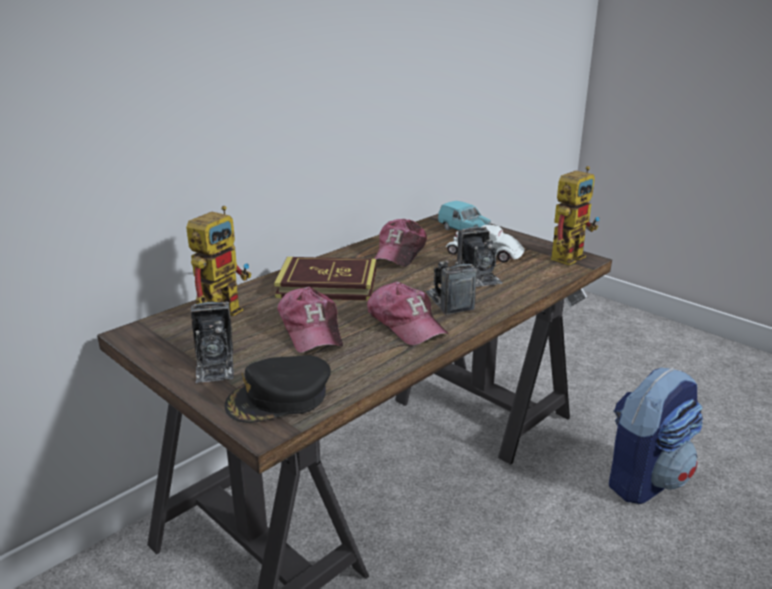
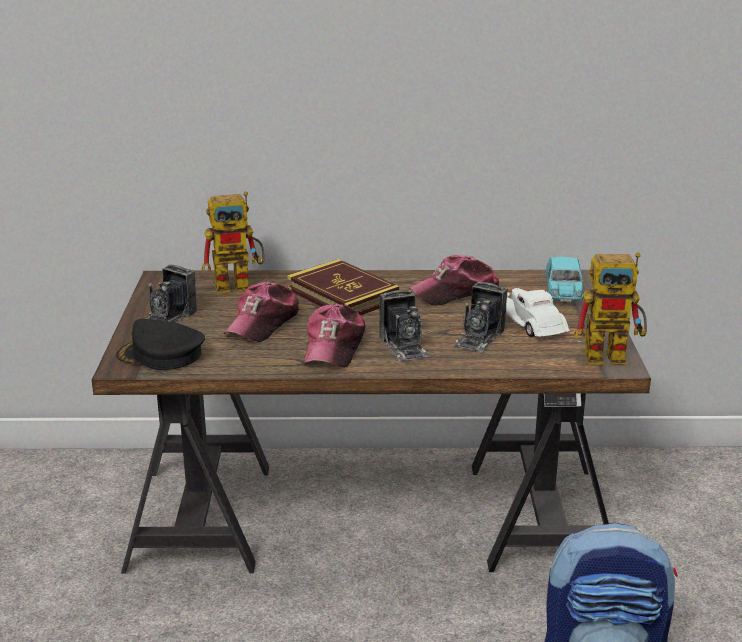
camera: 45 degrees right, 0 degrees up
(449, 301) = (404, 346): camera -> camera turned 135 degrees clockwise

